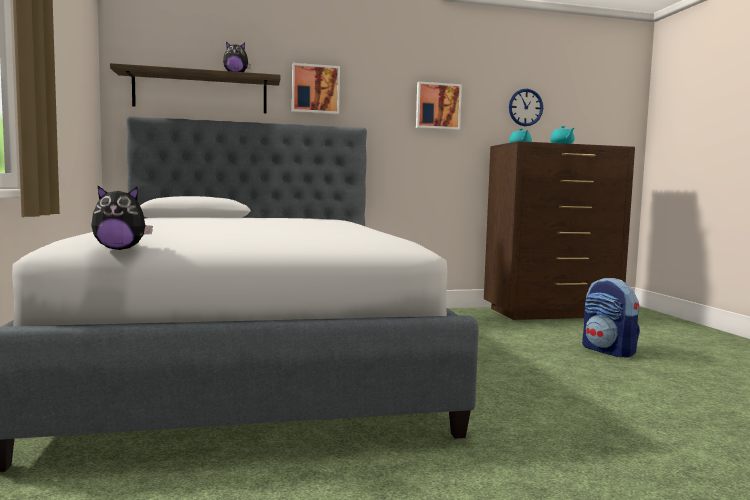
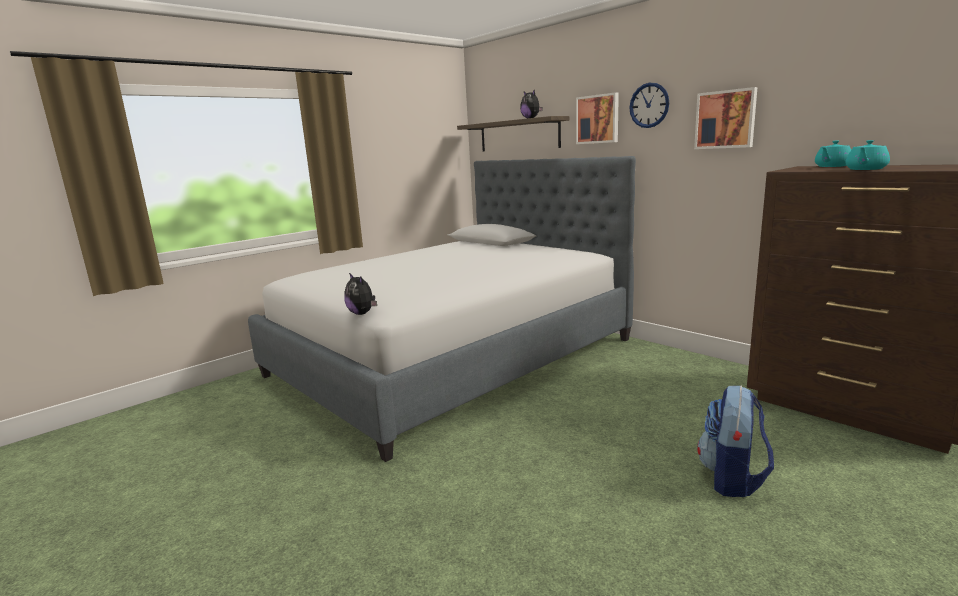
camera: 60 degrees right, 10 degrees up
(120, 249) = (287, 286): plush toy -> plush toy (362, 313)
(525, 107) = (868, 102): wall clock -> wall clock (649, 105)

